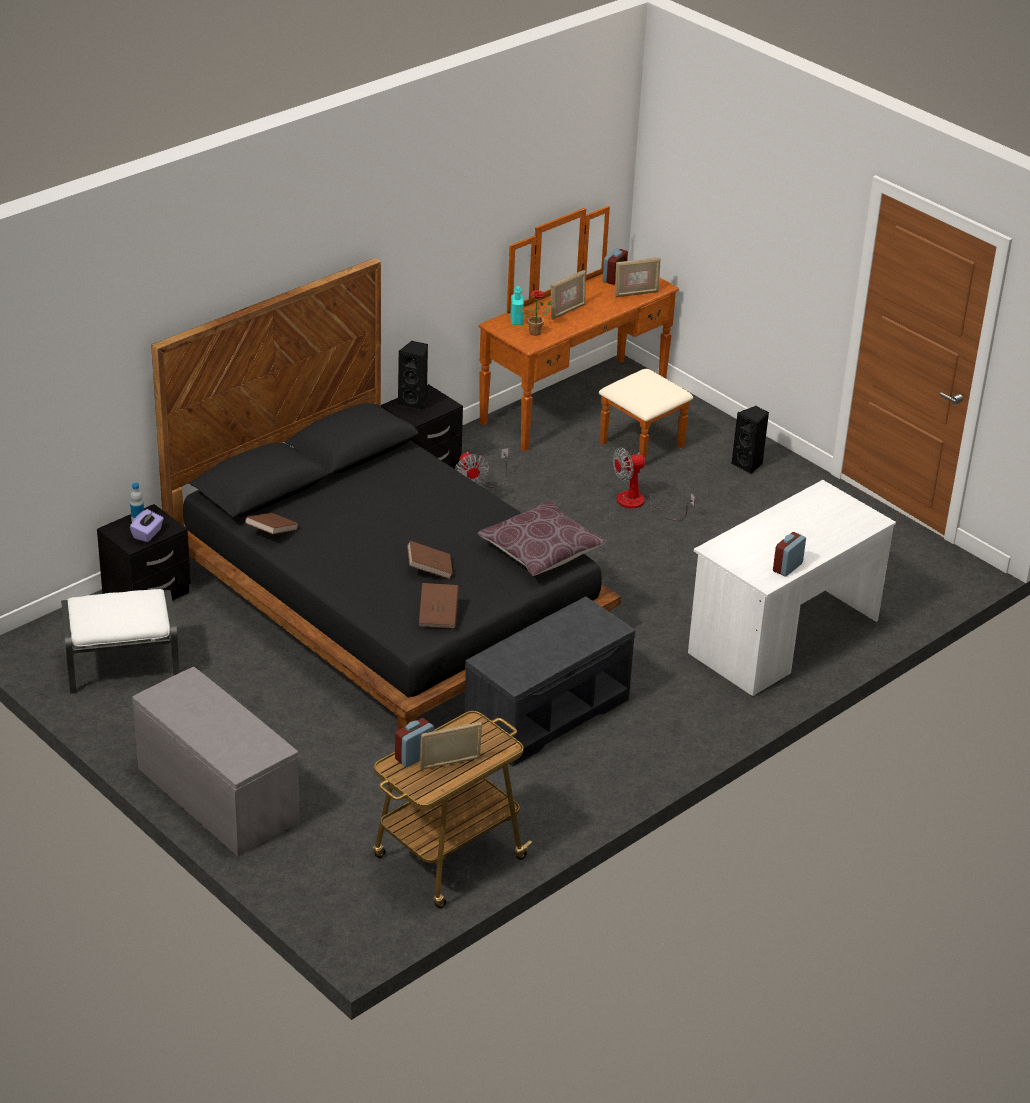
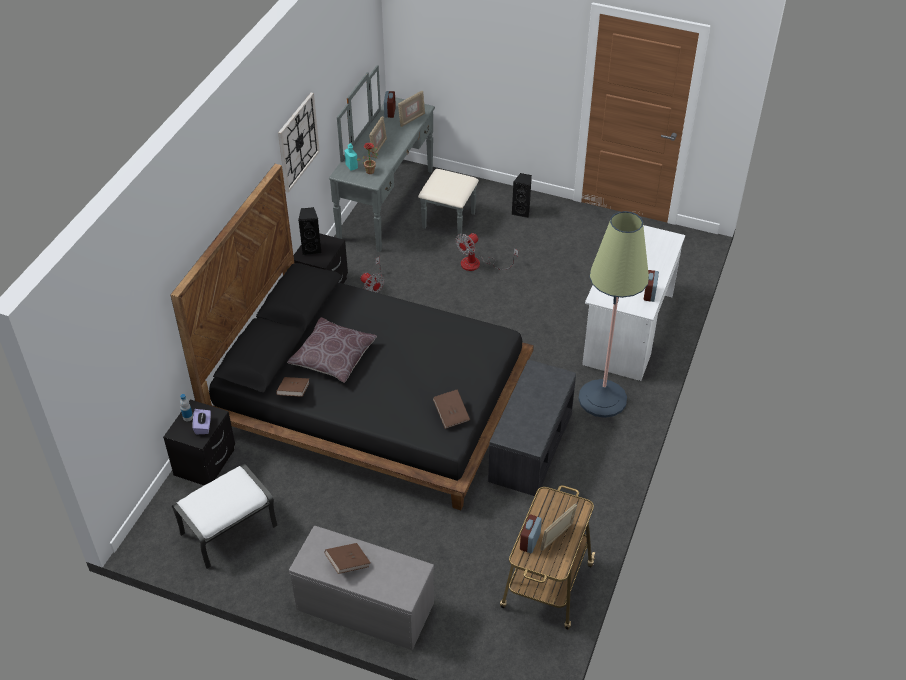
camera: 25 degrees left, 10 degrees up
(429, 250) = (298, 142): none -> wall clock
(429, 569) = (419, 380): brown book -> brown book (348, 563)
(541, 551) = (479, 336): brown pillow -> brown pillow (333, 357)
(590, 413) = (401, 208): brown dresser -> grey dresser
(684, 697) = (602, 399): none -> floor lamp

